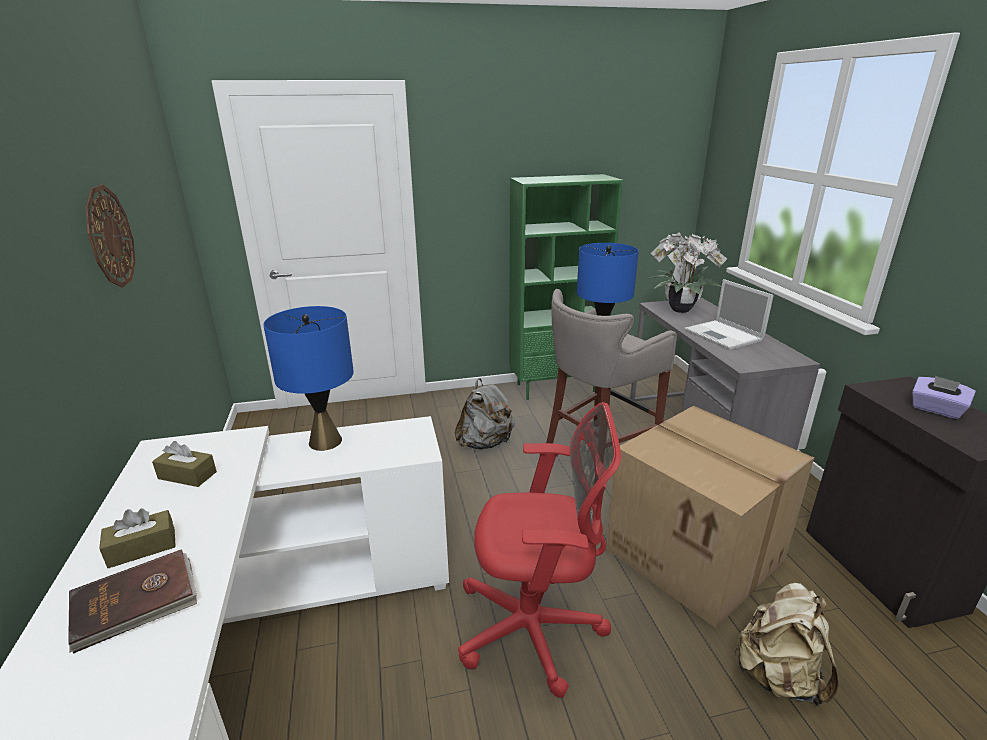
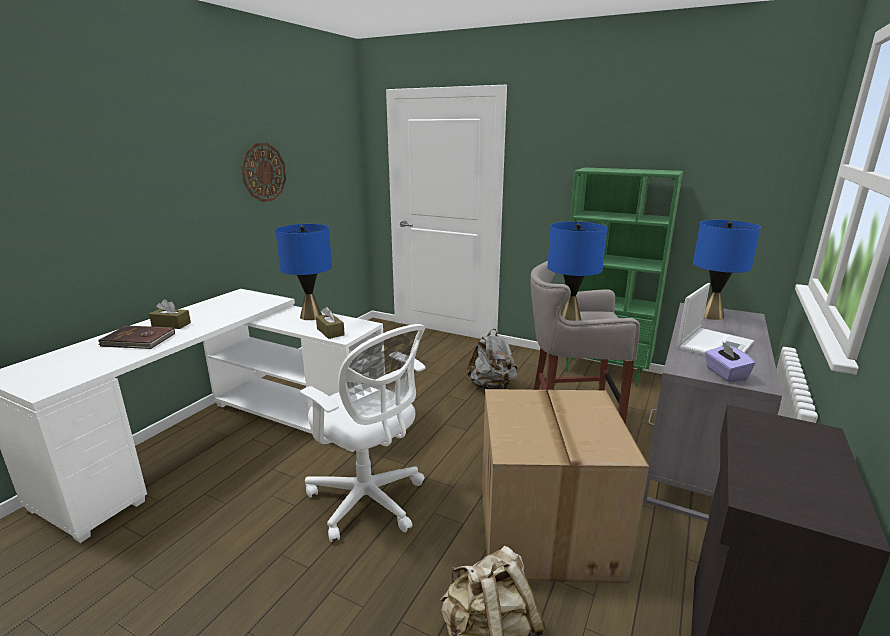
camera: 40 degrees right, 5 degrees down
(187, 475) = (230, 306): brown tissue box -> brown tissue box (330, 332)
(536, 629) = (369, 501): red office chair -> white office chair
(678, 309) = (711, 315): potted plant -> blue table lamp
(724, 335) = (715, 345): laptop -> laptop turned 150 degrees counterclockwise
(936, 410) = (793, 459): purple tissue box -> purple tissue box (725, 374)

